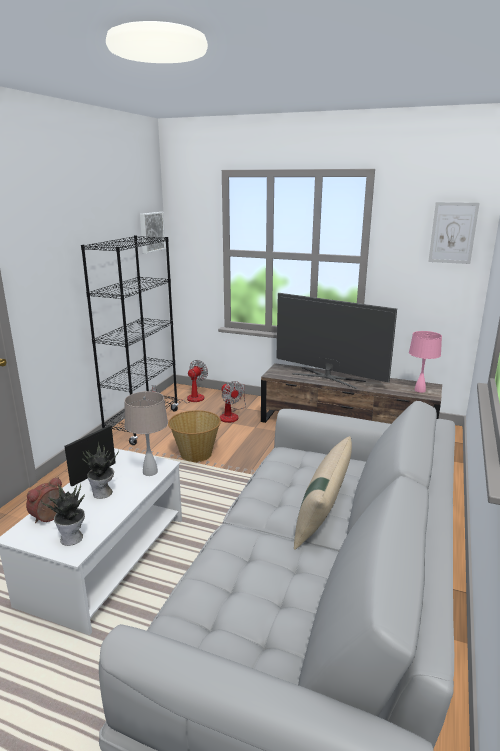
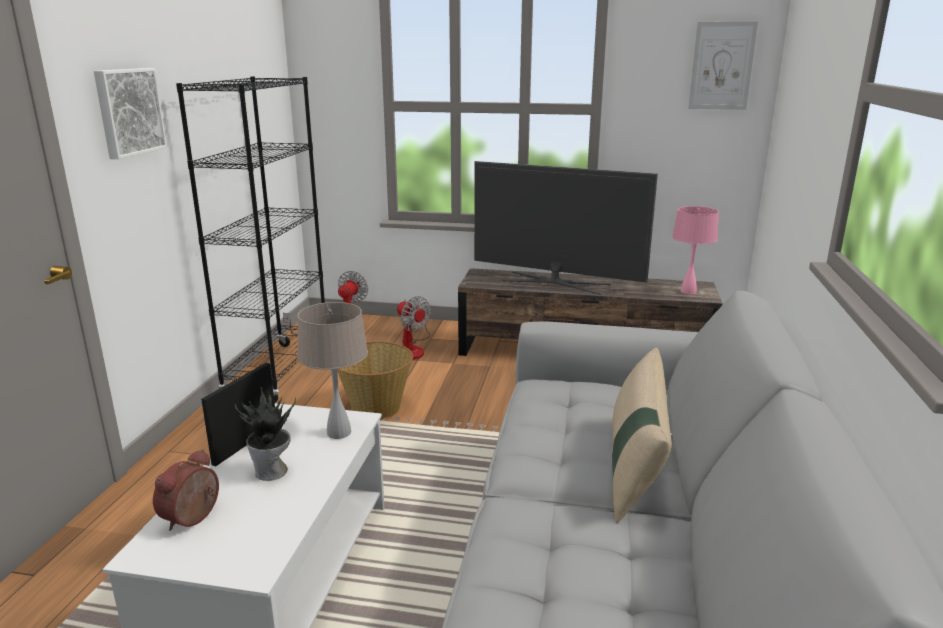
camera: 10 degrees left, 0 degrees up
(73, 538) = (244, 548): potted plant -> none
(151, 232) = (271, 75): picture -> picture (128, 112)

